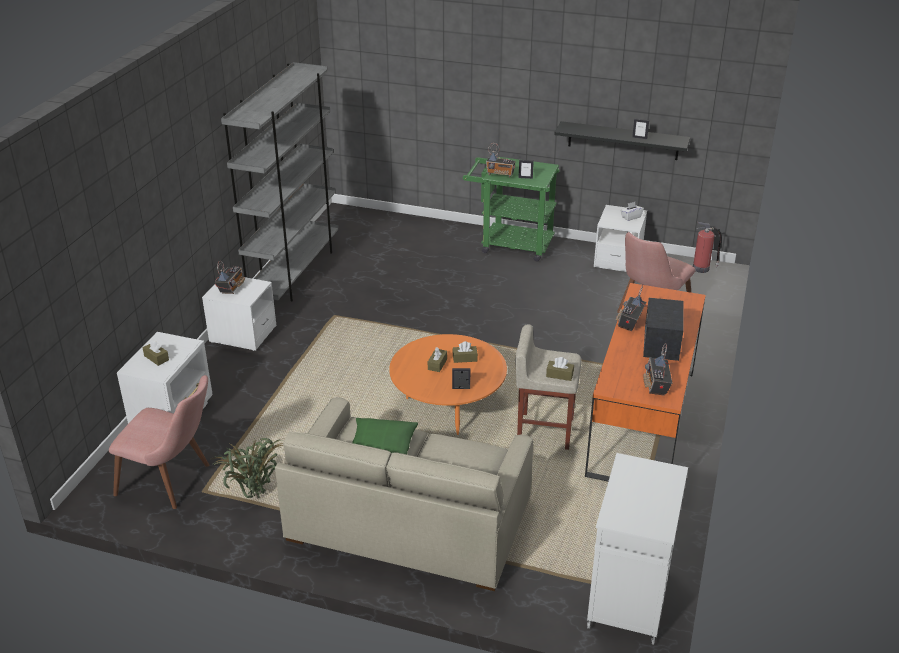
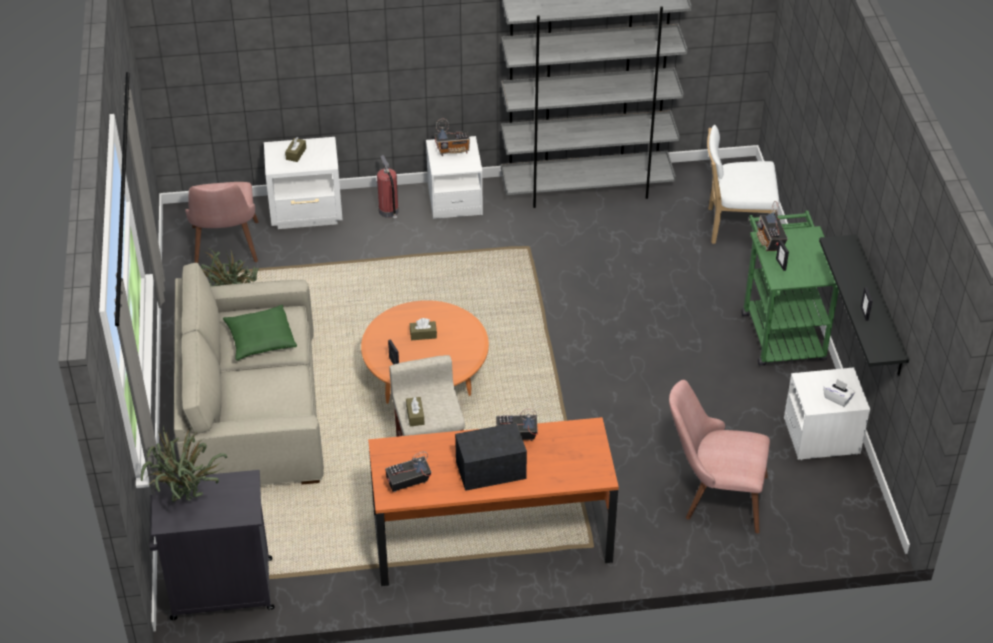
camera: 65 degrees right, 10 degrees up
(395, 230) = (735, 226): none -> white chair
(464, 358) = (445, 350): brown tissue box -> none
(628, 599) = (219, 590): white cabinet -> black cabinet
(637, 507) = (187, 501): none -> potted plant
(702, 268) = (864, 523): fire extinguisher -> fire extinguisher (389, 212)

